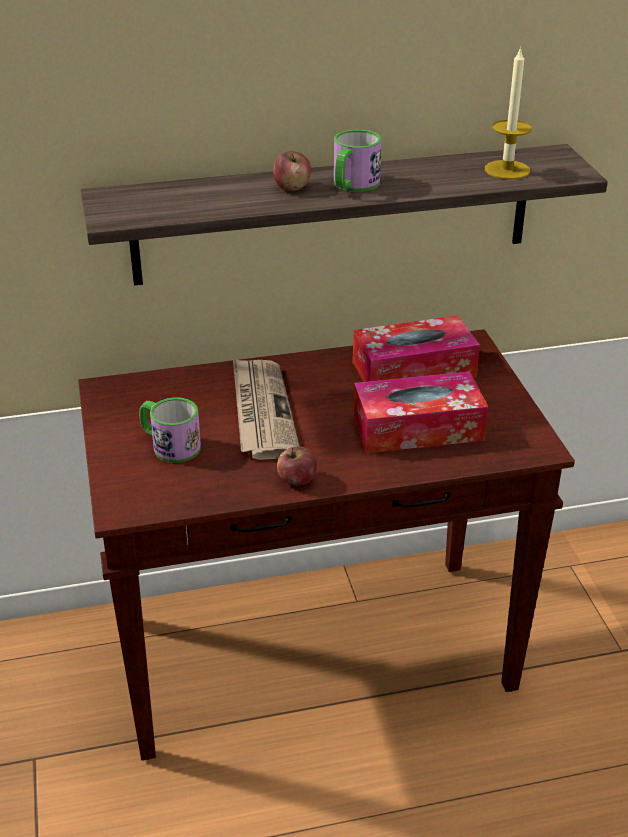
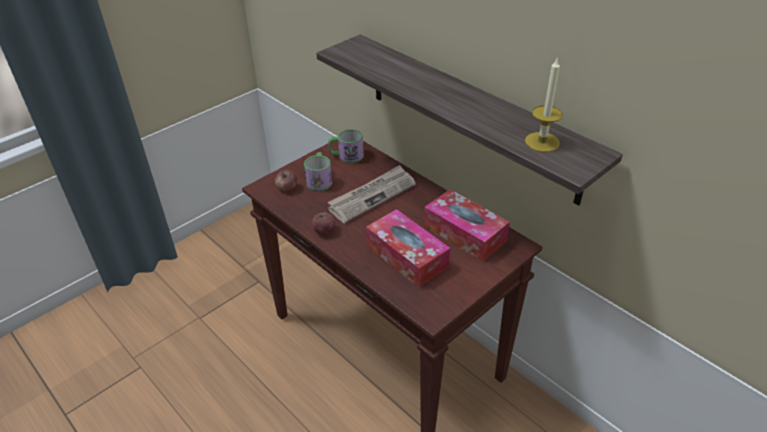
camera: 60 degrees right, 5 degrees up
(292, 187) = (426, 83): apple -> apple (287, 188)
(352, 185) = (451, 98): mug -> mug (346, 156)

